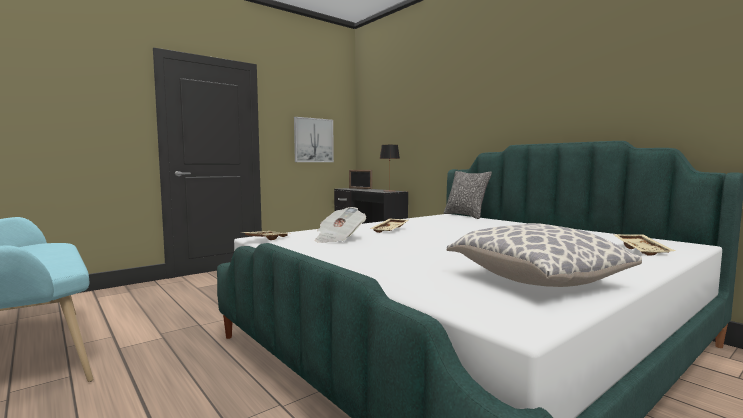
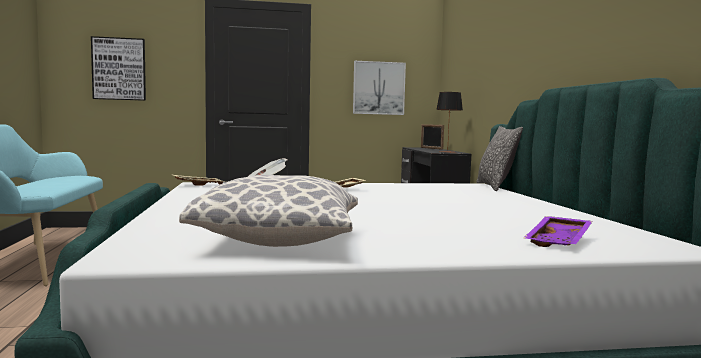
camera: 30 degrees right, 0 degrees up
(52, 117) = (119, 69): none -> picture
(642, 250) = (560, 241): beige tray -> purple tray

